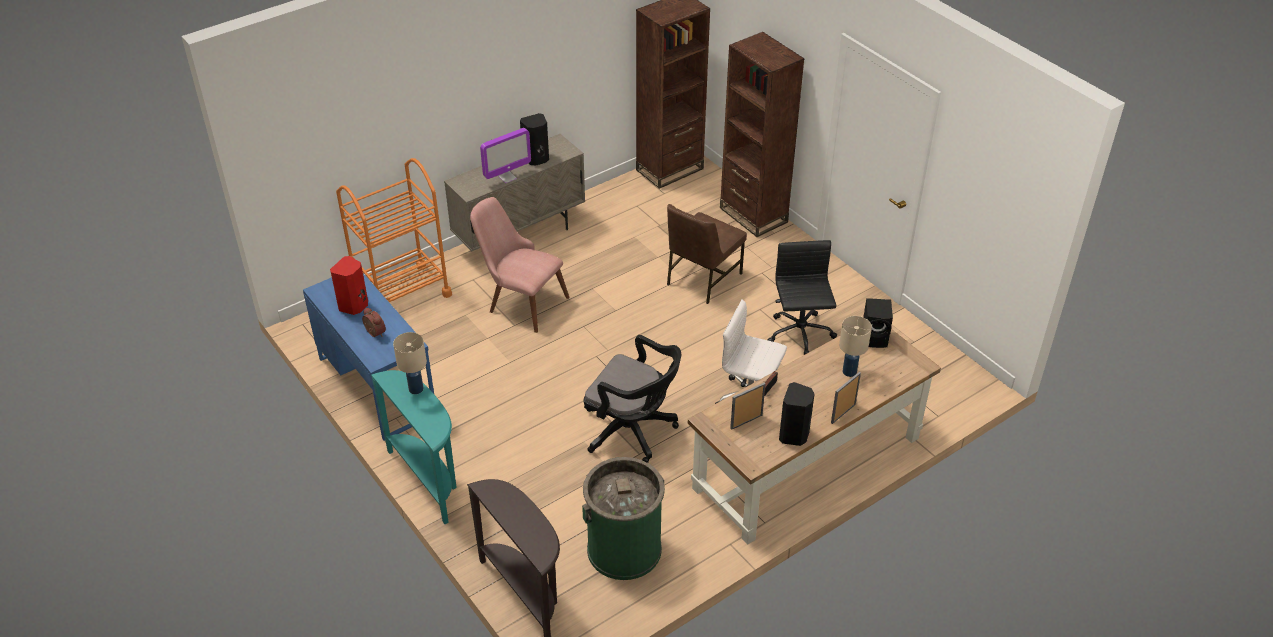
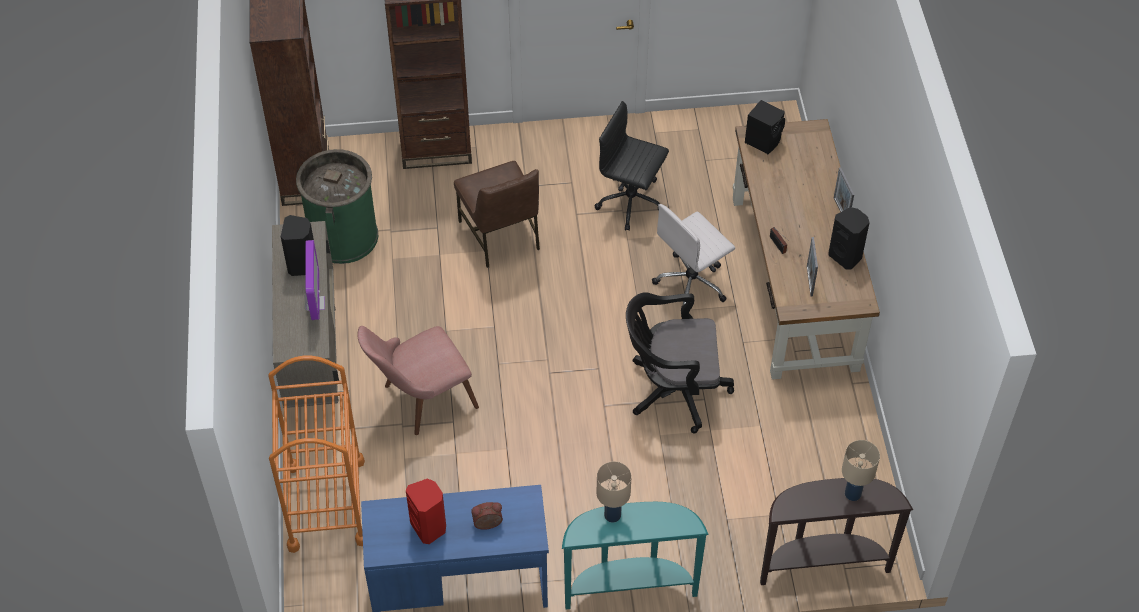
camera: 60 degrees left, 10 degrees up
(624, 549) = (812, 464): green trash can -> green trash can (343, 236)
(633, 431) = (672, 390): black office chair -> black office chair turned 150 degrees counterclockwise
(849, 372) = (794, 180): beige table lamp -> beige table lamp (853, 494)

